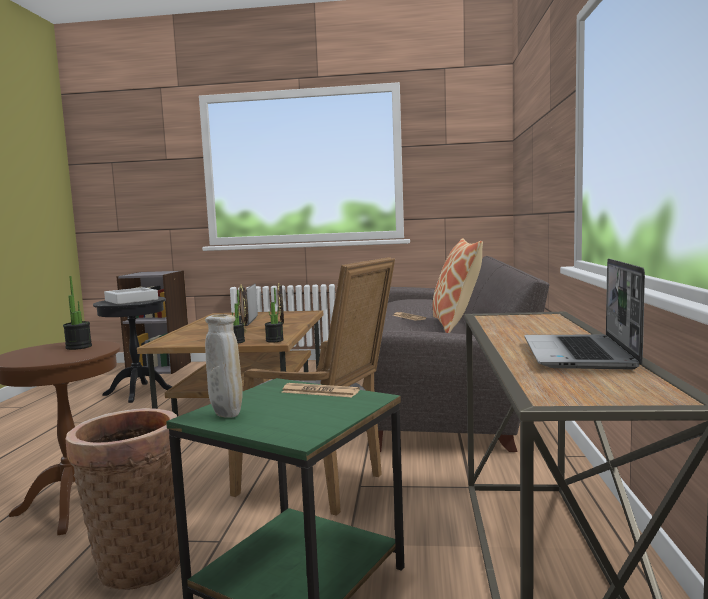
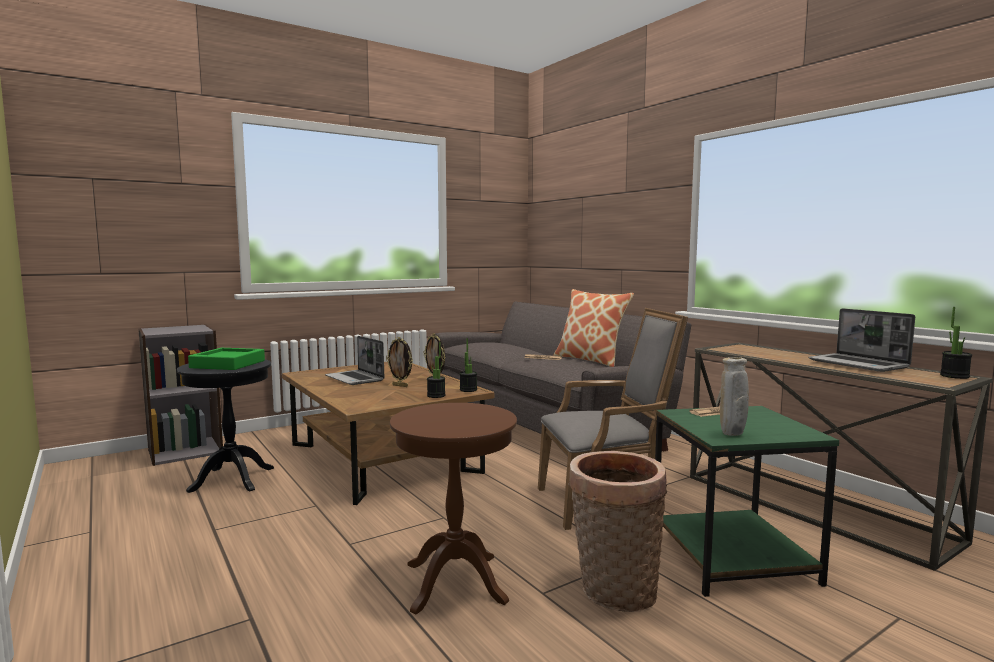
camera: 40 degrees left, 0 degrees up
(79, 347) = (452, 411): potted plant -> potted plant (954, 376)
(131, 300) = (228, 364): grey tray -> green tray

